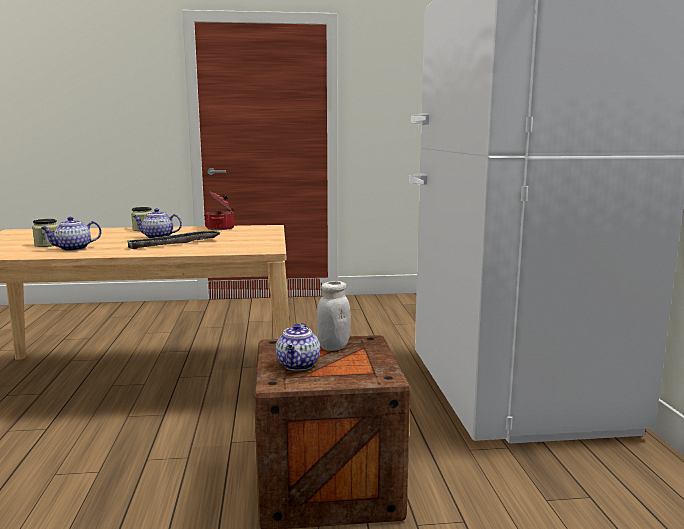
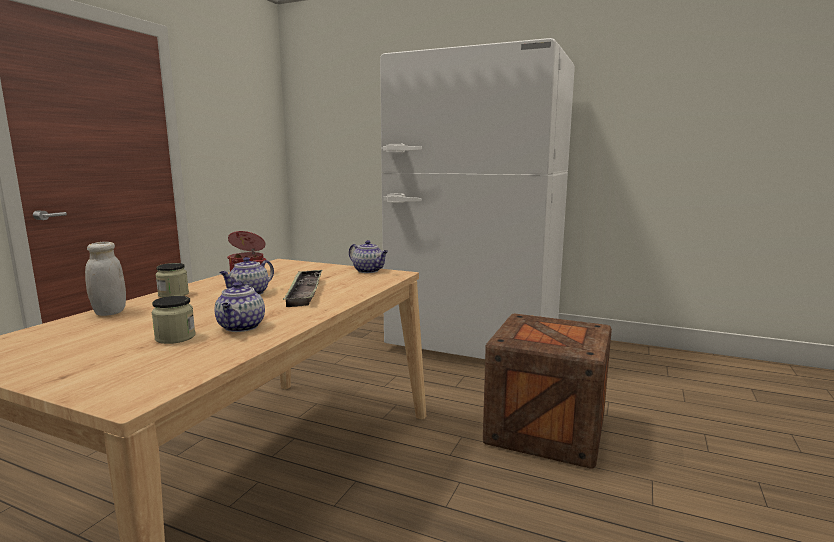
camera: 60 degrees left, 0 degrees up
(298, 365) = (560, 341): teapot -> teapot (369, 271)
(333, 347) = (529, 327): white jar -> white jar (109, 312)

